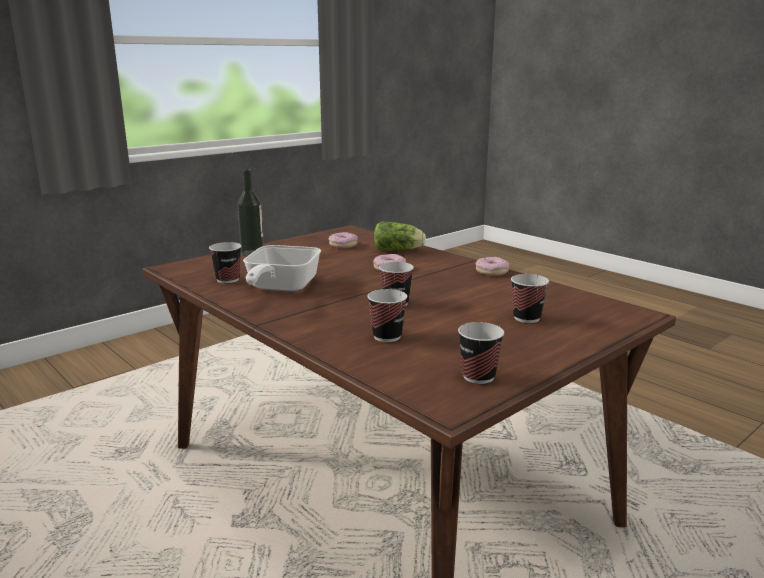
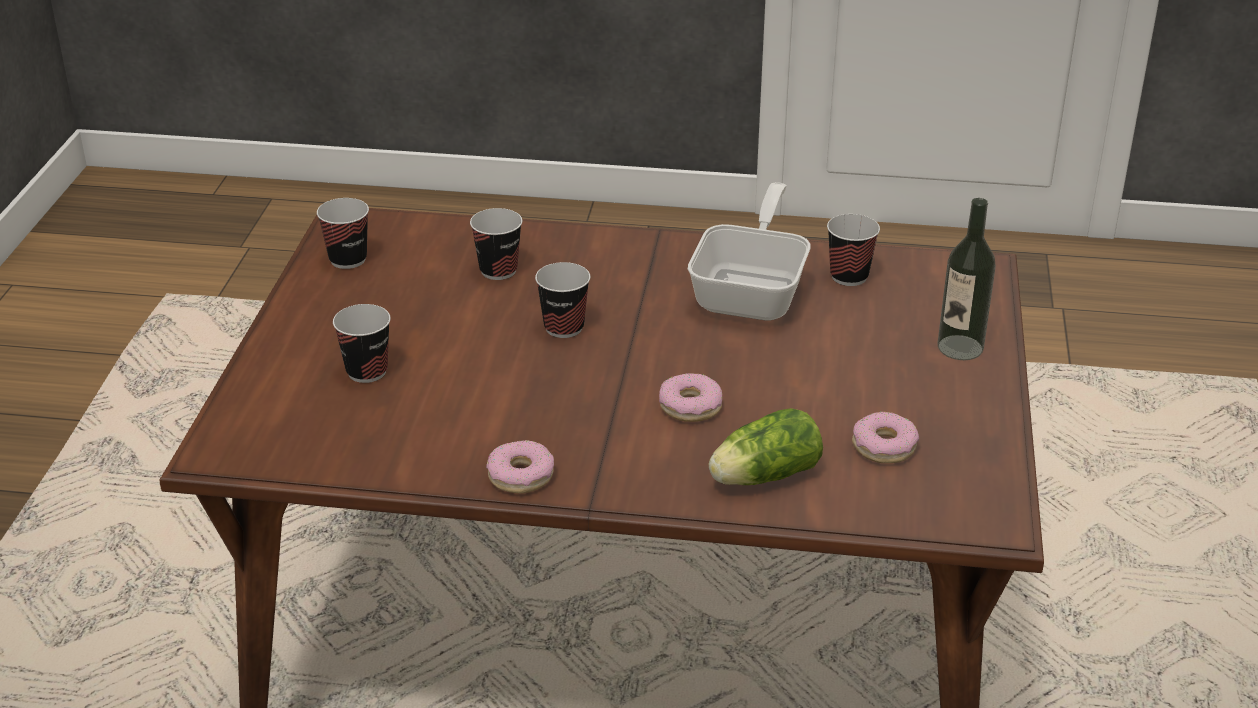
camera: 140 degrees right, 15 degrees up
(279, 288) = (753, 291): frying pan -> frying pan turned 45 degrees clockwise

